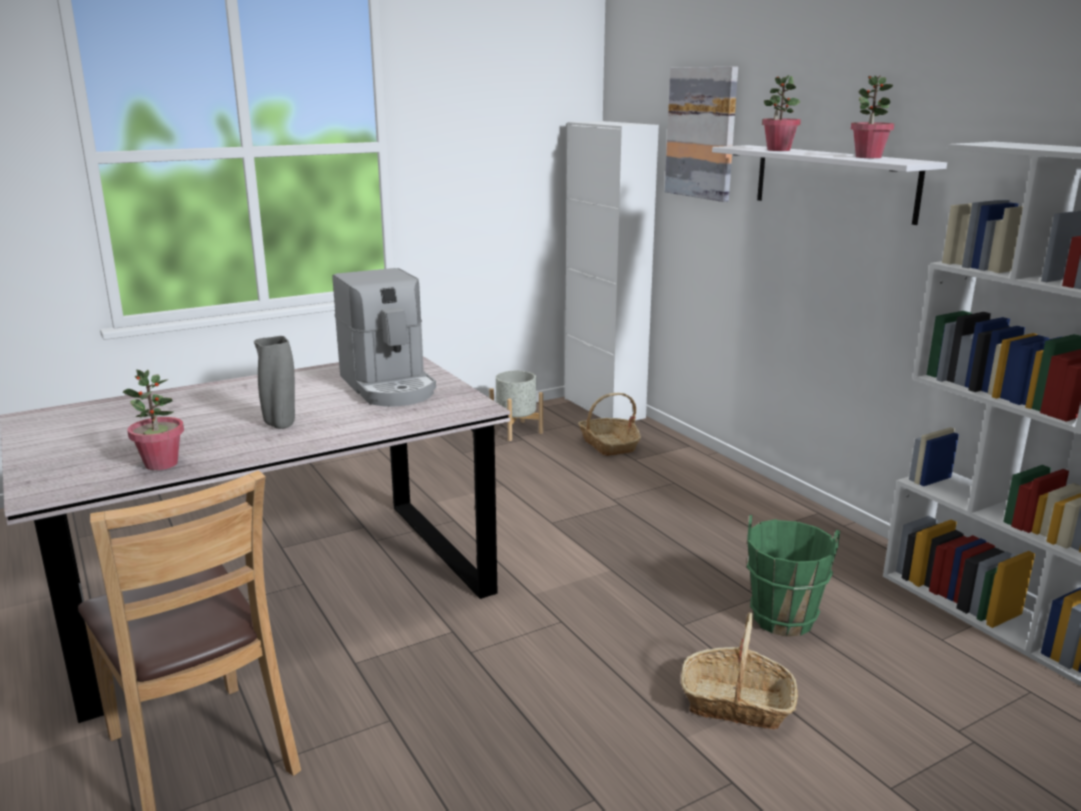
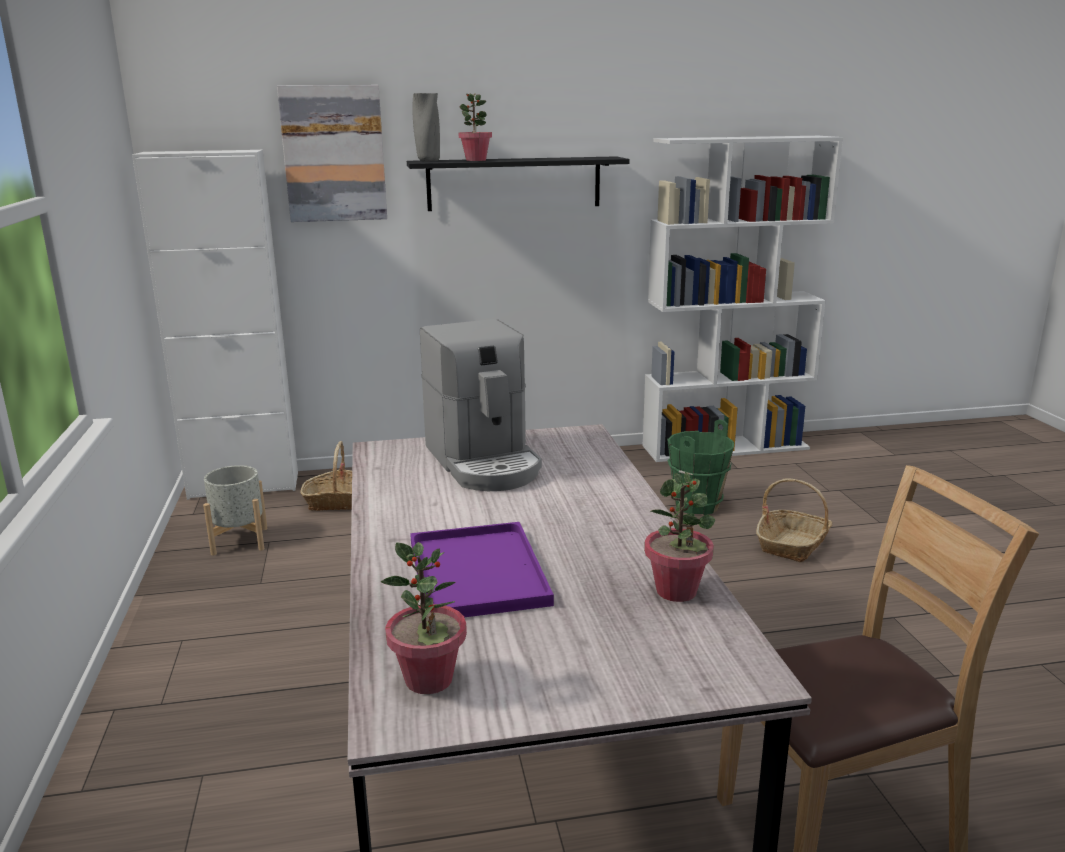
camera: 70 degrees left, 0 degrees up
(197, 409) = (475, 571): none -> purple tray
(281, 424) = (575, 521): grey vase -> grey vase (428, 161)
(389, 386) = (484, 462): coffee machine -> coffee machine turned 75 degrees clockwise
(833, 182) = (514, 183): white shelf -> black shelf
(868, 157) = (566, 158): potted plant -> potted plant (429, 680)

